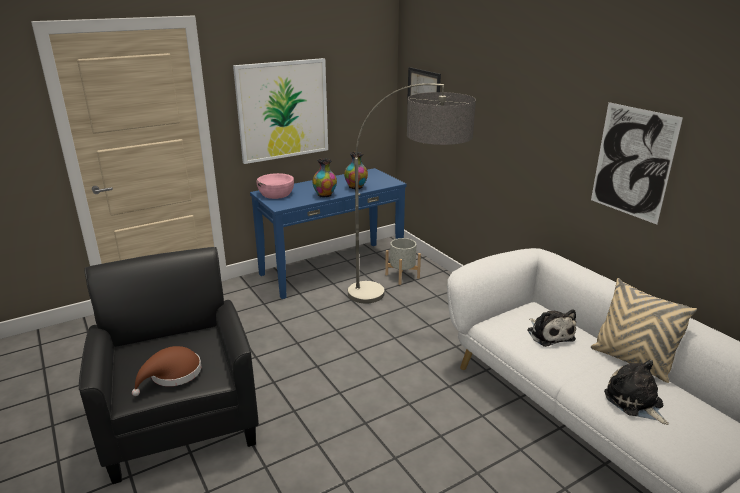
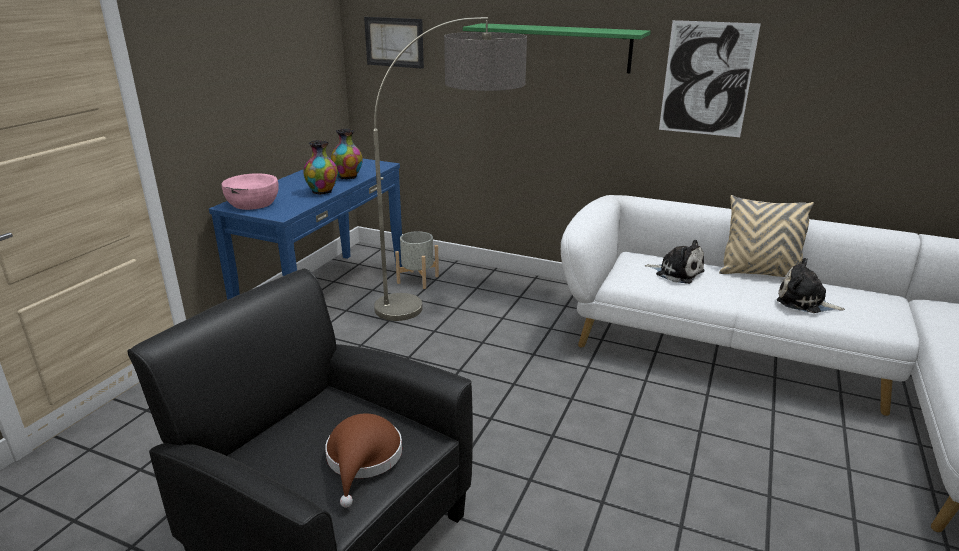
camera: 35 degrees left, 0 degrees up
(283, 110) = (230, 82): picture -> none
(525, 112) = (560, 47): none -> green shelf

